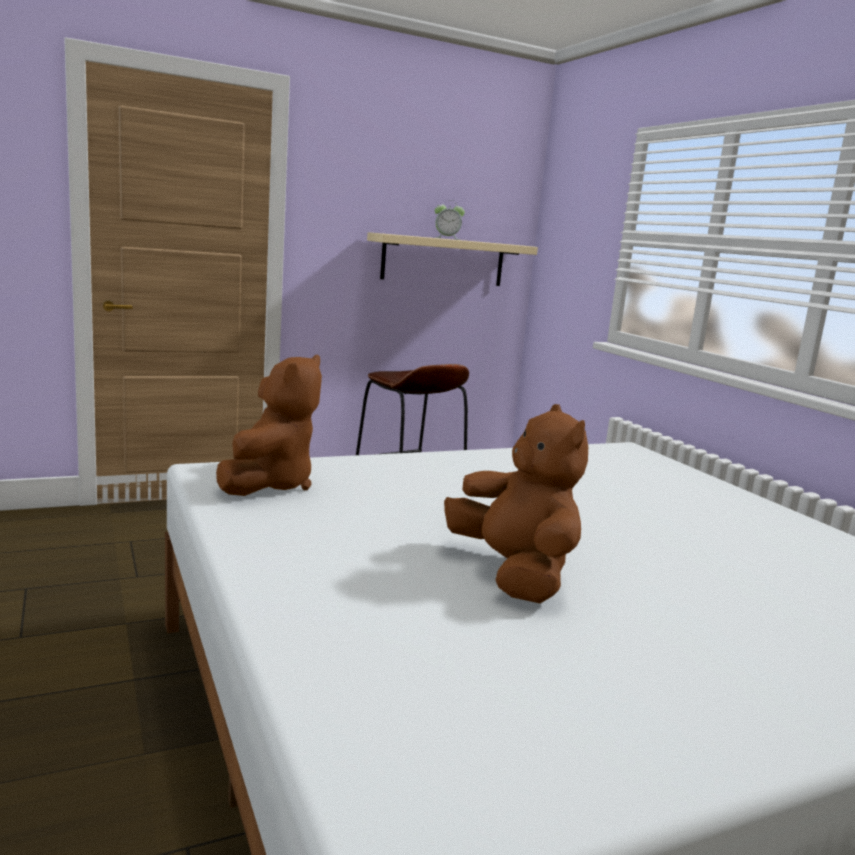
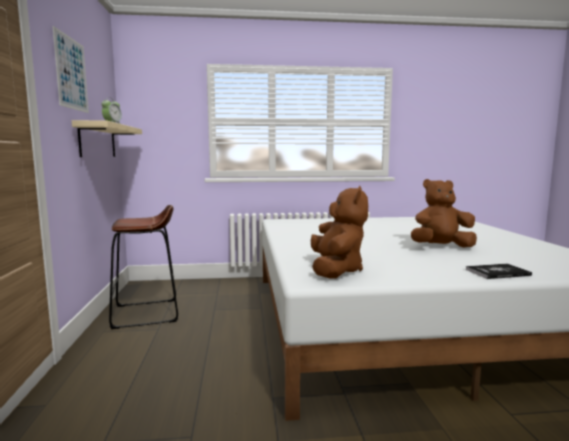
camera: 70 degrees left, 5 degrees down
(270, 484) = (336, 270): brown plush toy -> brown plush toy turned 60 degrees clockwise
(300, 604) = (497, 272): none -> book
(383, 173) = (71, 73): none -> picture

